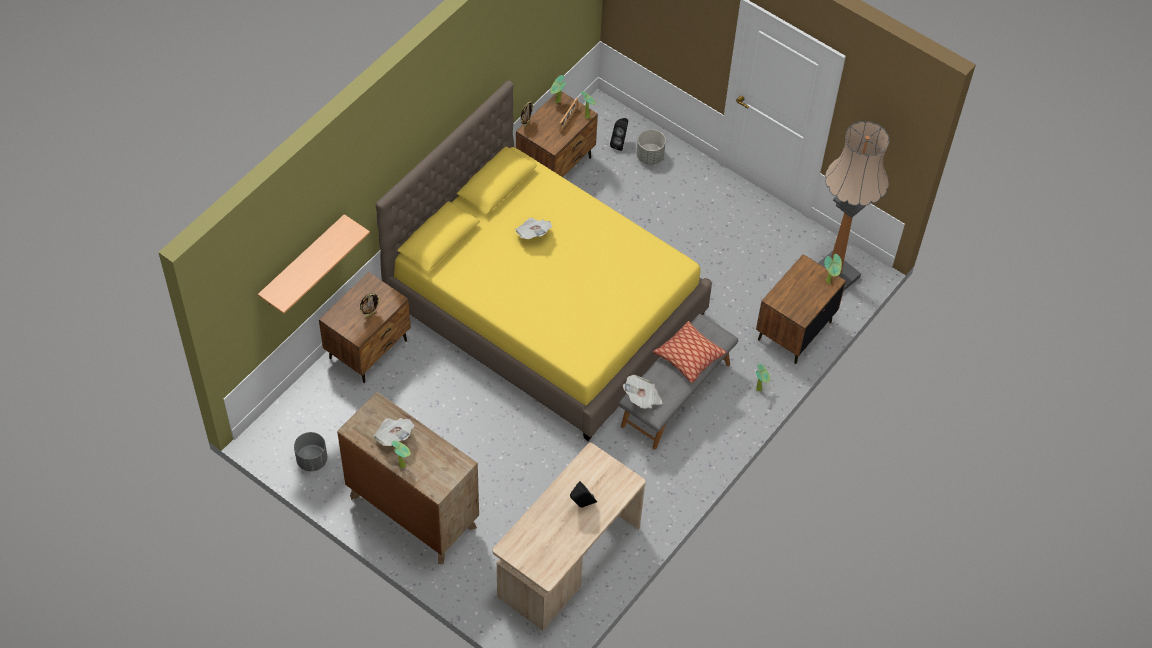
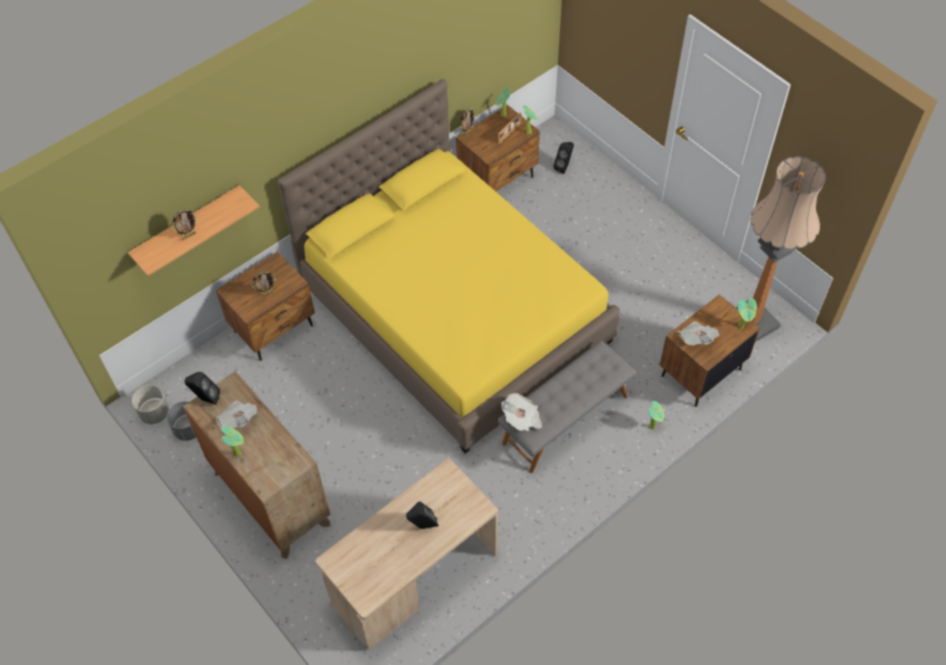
camera: 15 degrees right, 0 degrees up
(311, 270) = (189, 236): none -> picture frame
(357, 421) = (206, 399): none -> black speaker
(533, 233) = (445, 236): newspaper -> newspaper (696, 339)
(650, 156) = (590, 183): grey planter -> grey planter (155, 413)
(689, 356) = (580, 382): pillow -> none

